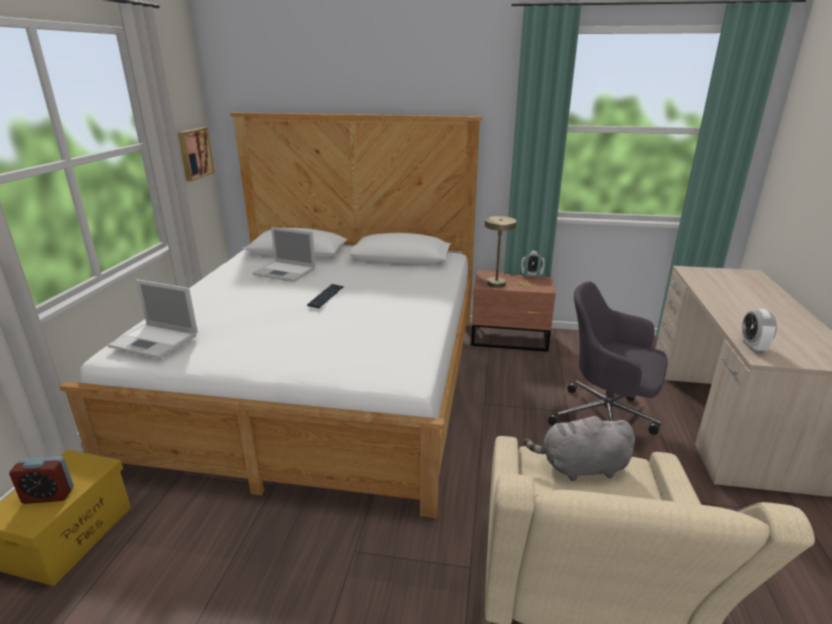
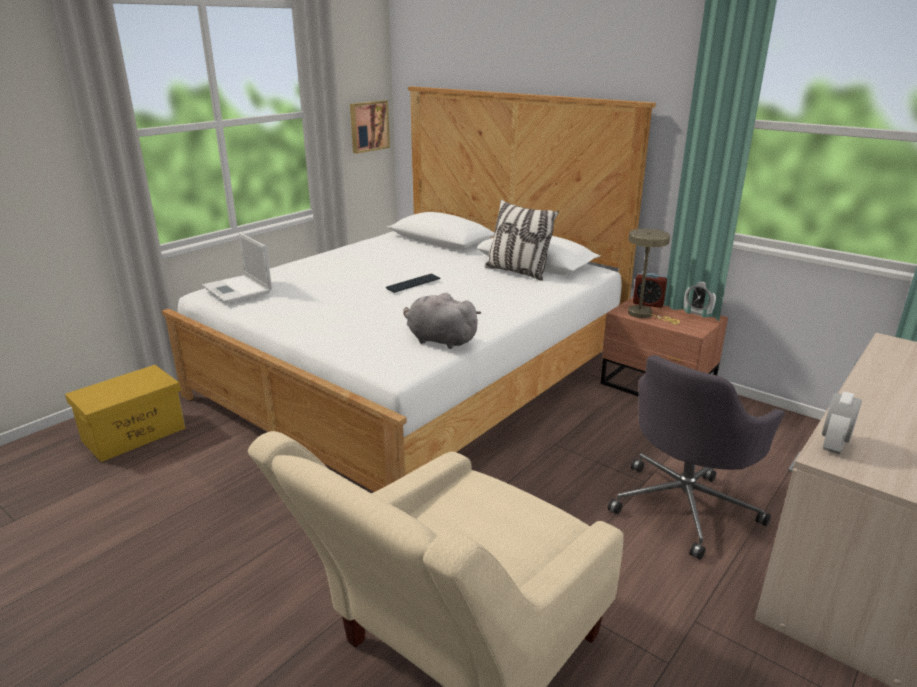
camera: 30 degrees right, 0 degrees up
(48, 495) = (117, 391): alarm clock -> alarm clock (648, 303)
(286, 272) = (407, 255): laptop -> none
(397, 268) = (517, 272): none -> pillow
(580, 467) = (502, 505): grey plush toy -> grey plush toy (439, 340)
(606, 420) = (685, 505): grey office chair -> grey office chair turned 105 degrees counterclockwise

